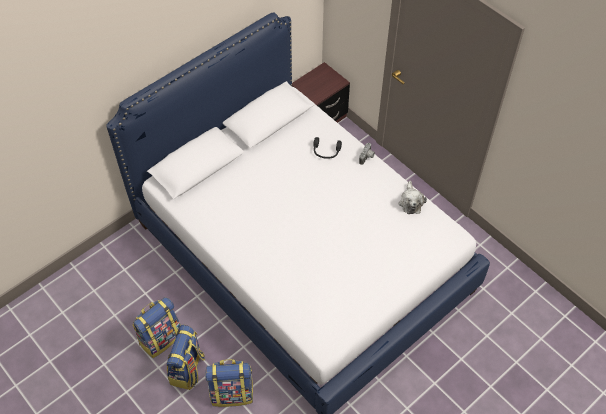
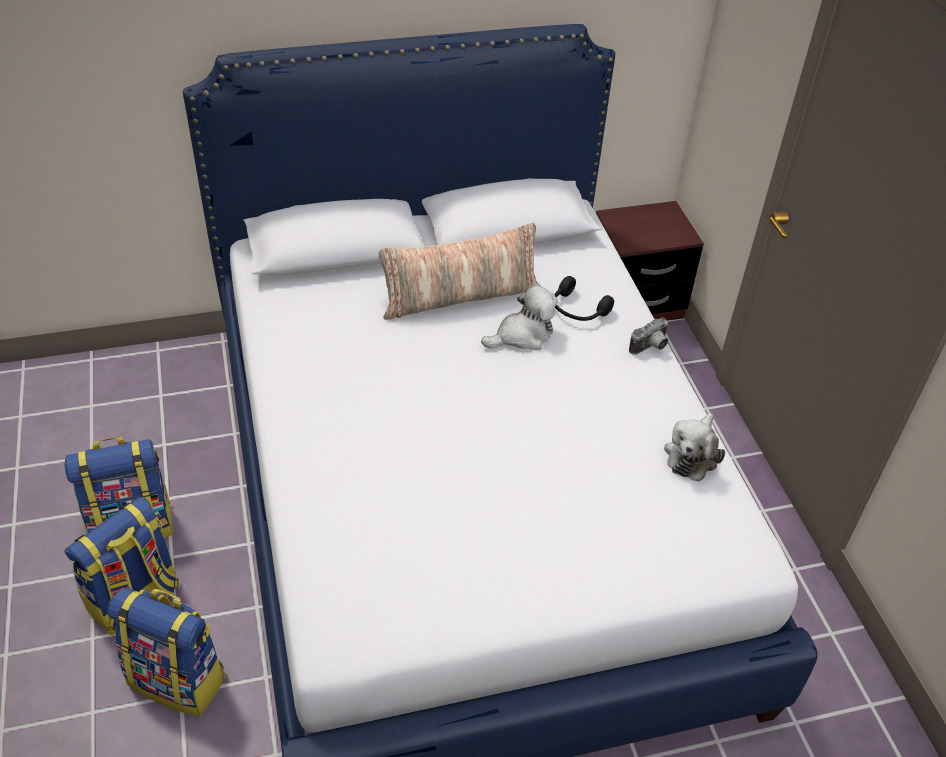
camera: 25 degrees right, 10 degrees down
(271, 167) = (460, 297): none -> pillow
(310, 175) = (522, 335): none -> plush toy

